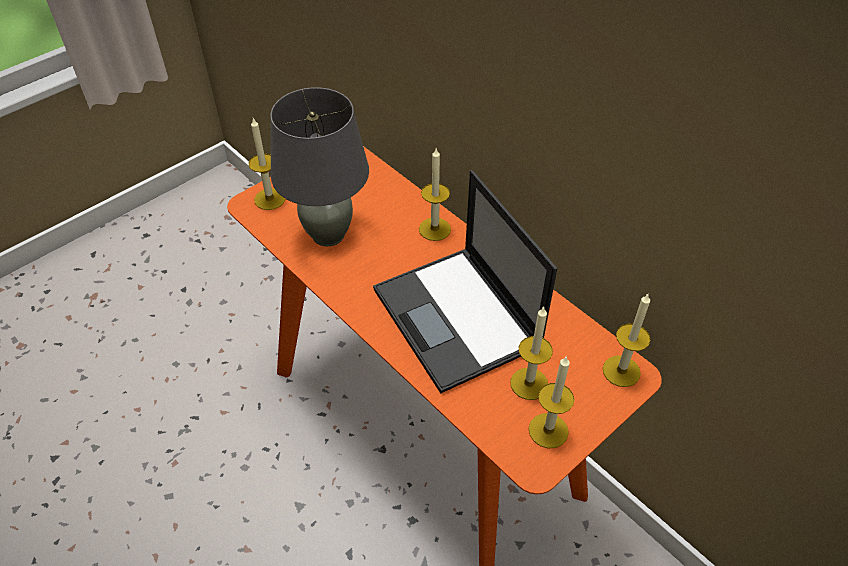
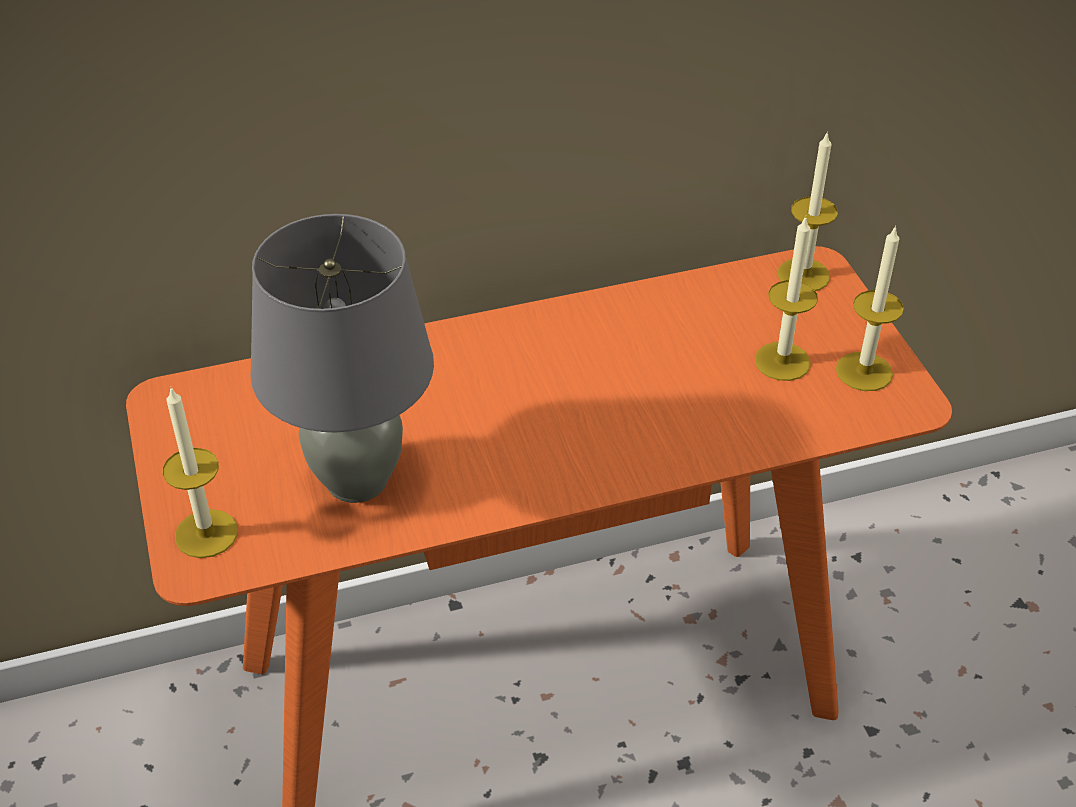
camera: 65 degrees left, 5 degrees down
(434, 229) = (437, 354): candle -> none
(458, 319) = (632, 390): laptop -> none

